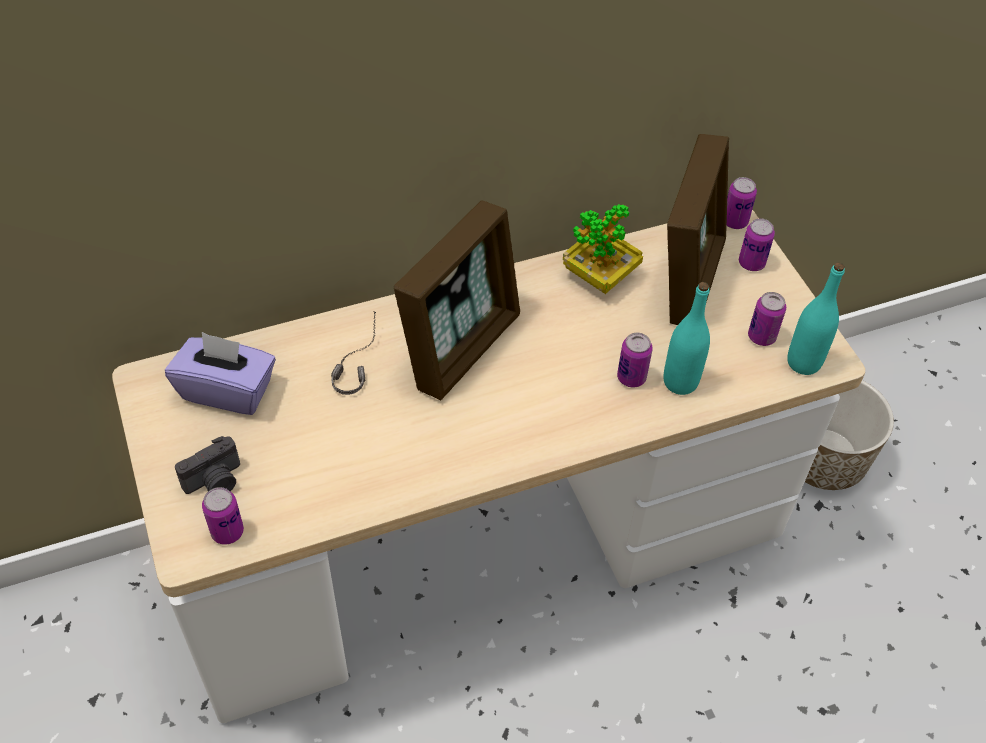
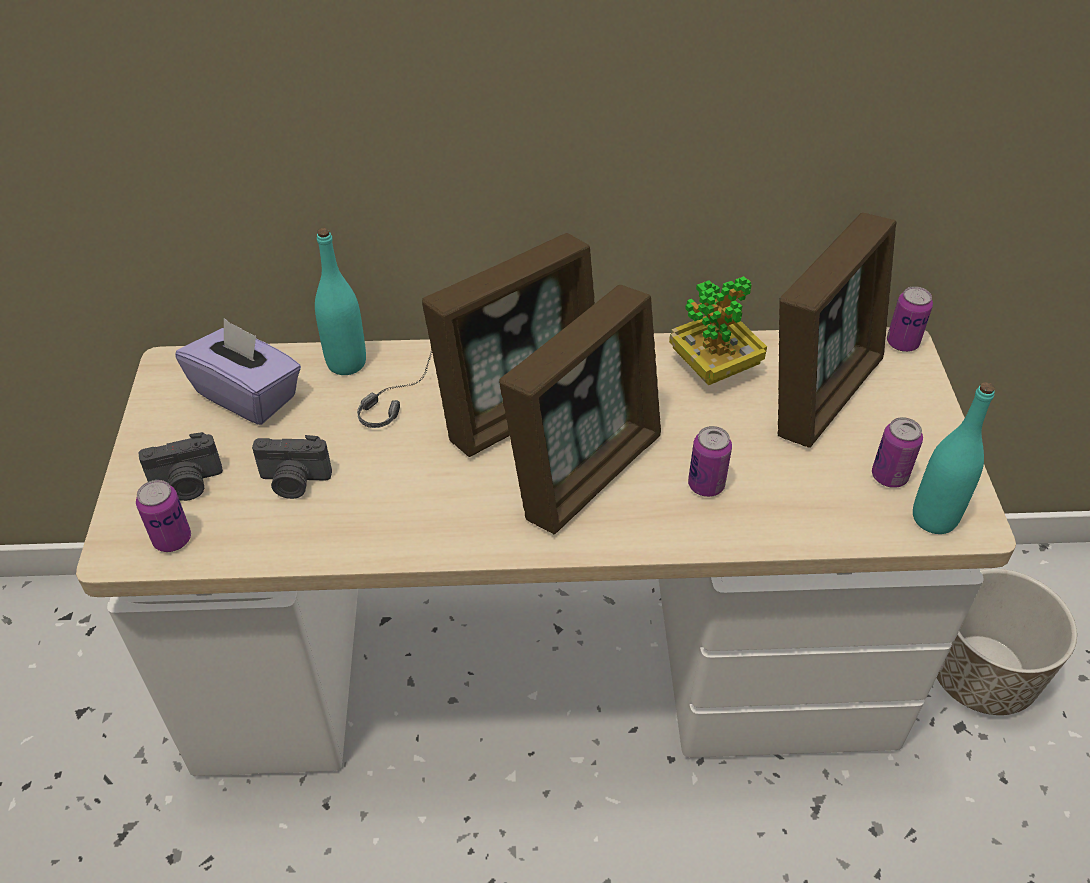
camera: 20 degrees right, 5 degrees down
(305, 457) = (294, 482): none -> camera
(535, 389) = (585, 471): none -> picture frame
(680, 382) = (765, 504): turquoise bottle -> turquoise bottle (346, 363)
(751, 263) = (906, 392): can -> none

